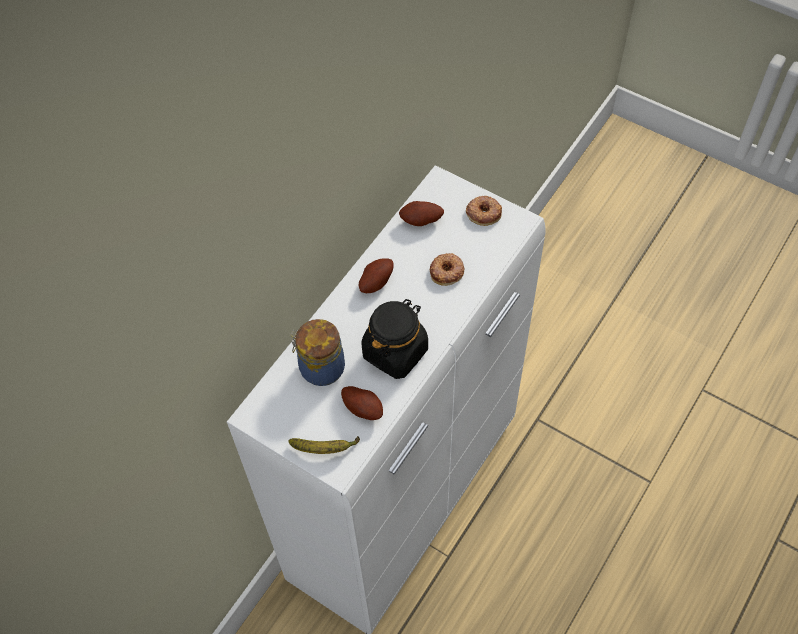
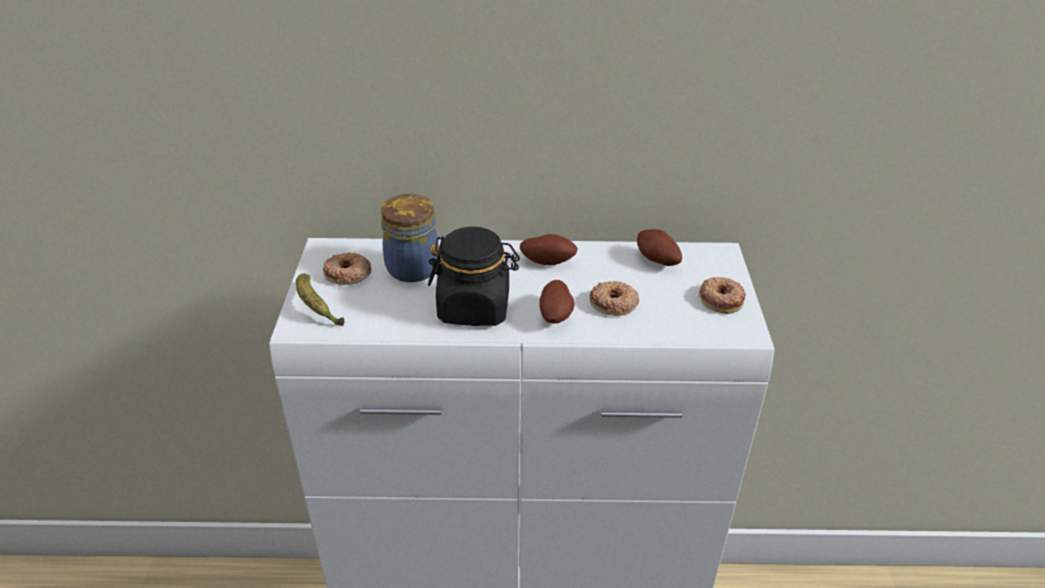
camera: 55 degrees right, 20 degrees down
(298, 413) = (347, 273): none -> donut
(363, 408) = (385, 313): potato -> potato (556, 315)

